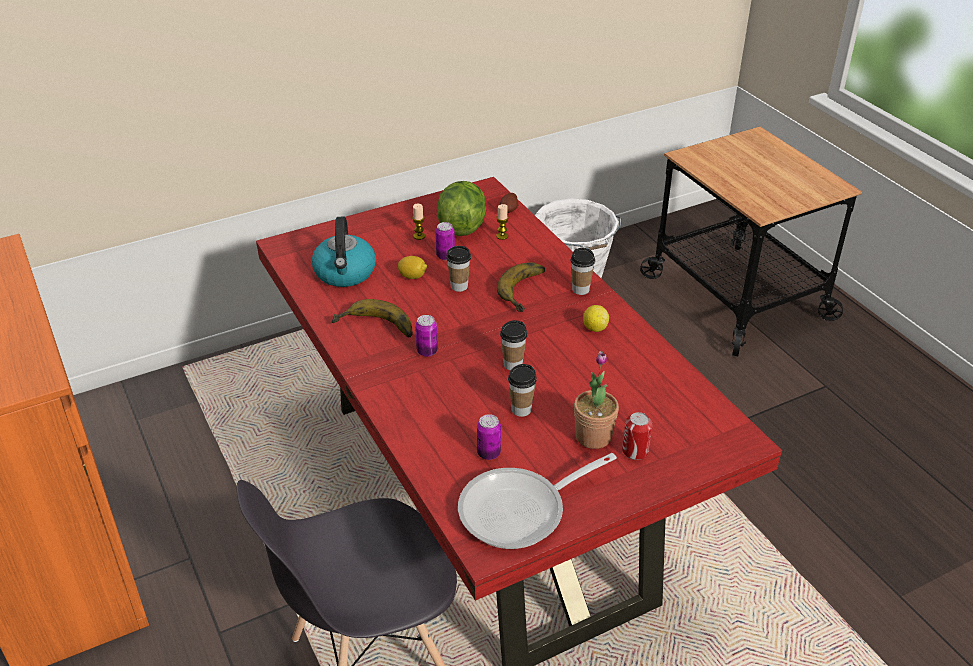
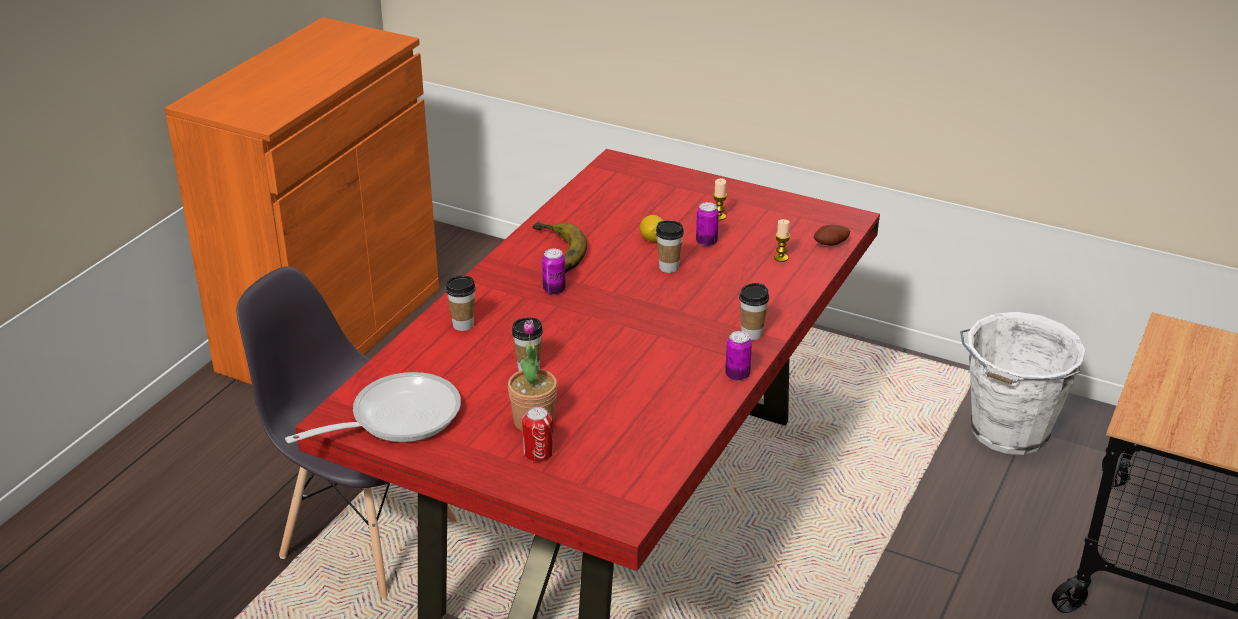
camera: 55 degrees right, 5 degrees down
(345, 273) = (614, 206): kettle -> none
(462, 225) = (768, 230): lettuce -> none
(488, 453) = (453, 374): can -> can (737, 375)
(513, 364) = (587, 340): cup -> cup (463, 325)
(520, 511) = (396, 418): frying pan -> frying pan turned 120 degrees clockwise
(528, 290) = (710, 305): banana -> none
(595, 328) = (699, 365): lemon -> none

